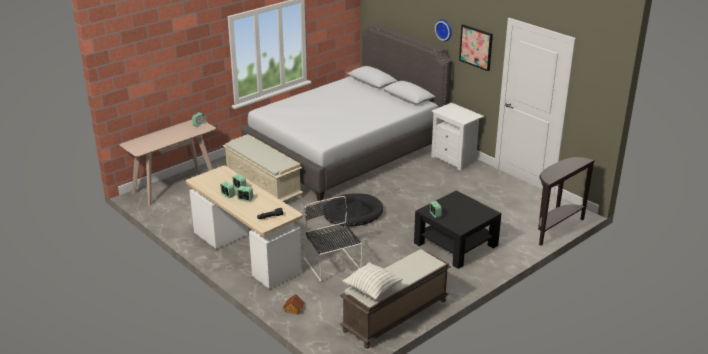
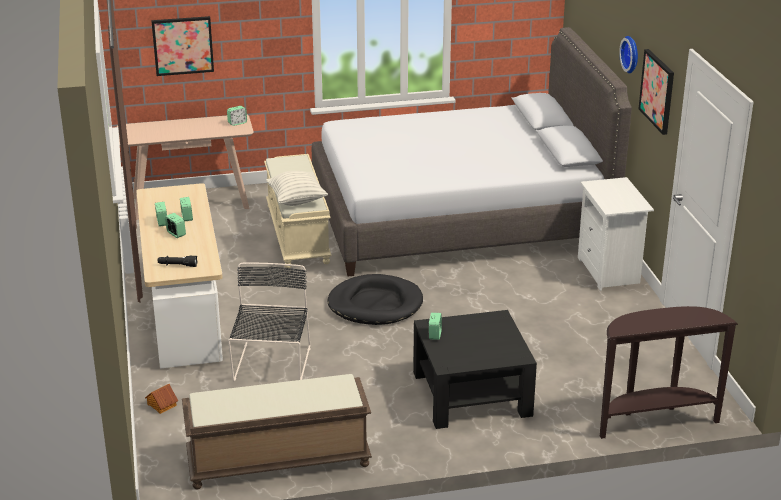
camera: 30 degrees right, 0 degrees up
(155, 79) = (182, 45): none -> picture
(372, 290) = (222, 406): pillow -> pillow (297, 200)

